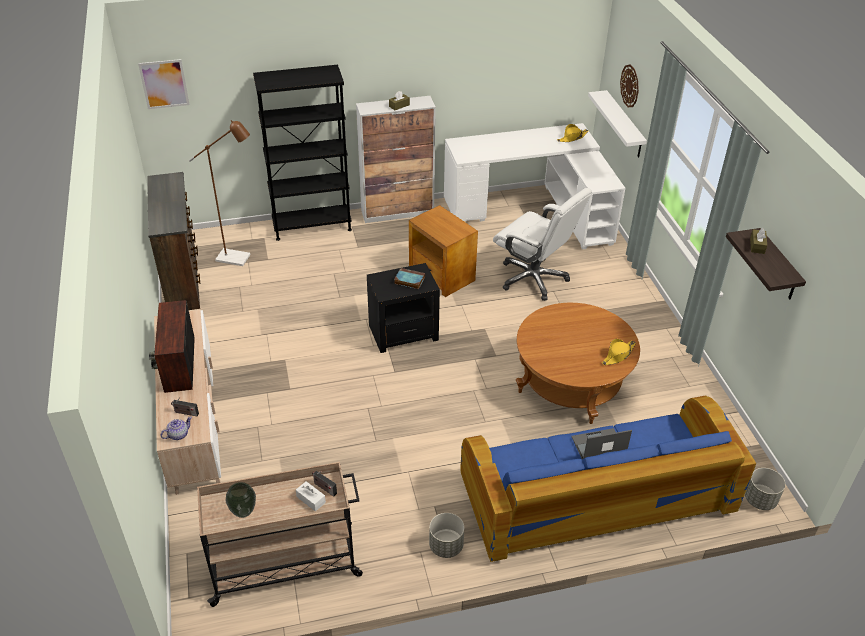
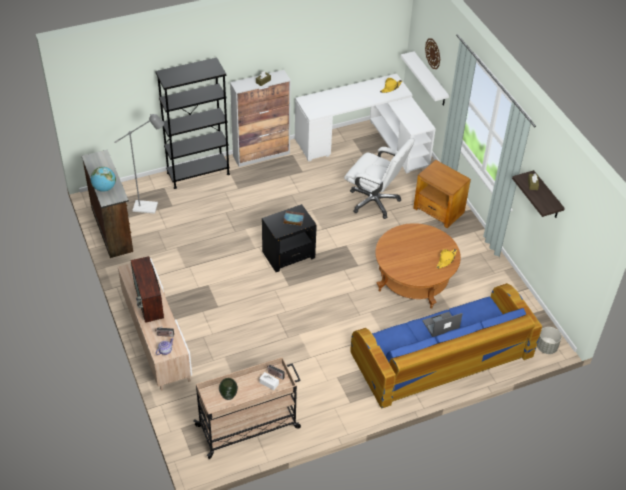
camera: 10 degrees left, 5 degrees up
(161, 214) = (104, 188): none -> globe
(164, 84) = (90, 87): picture -> none
(239, 259) = (150, 207): brown floor lamp -> grey floor lamp
(441, 275) = (306, 206): brown side table -> brown side table (438, 210)
(446, 546) = (350, 402): grey planter -> none

